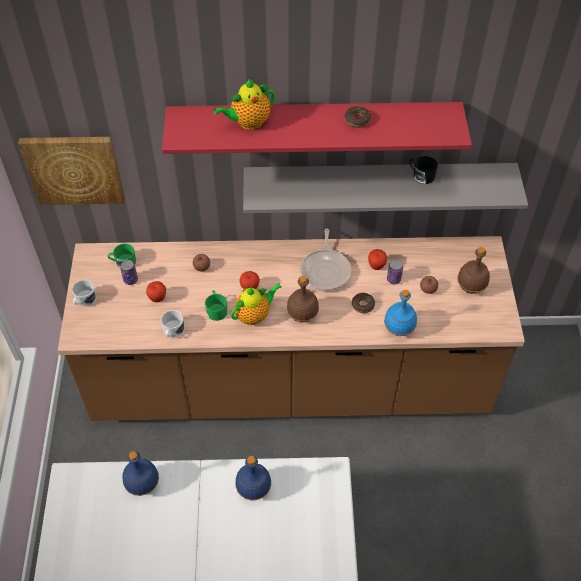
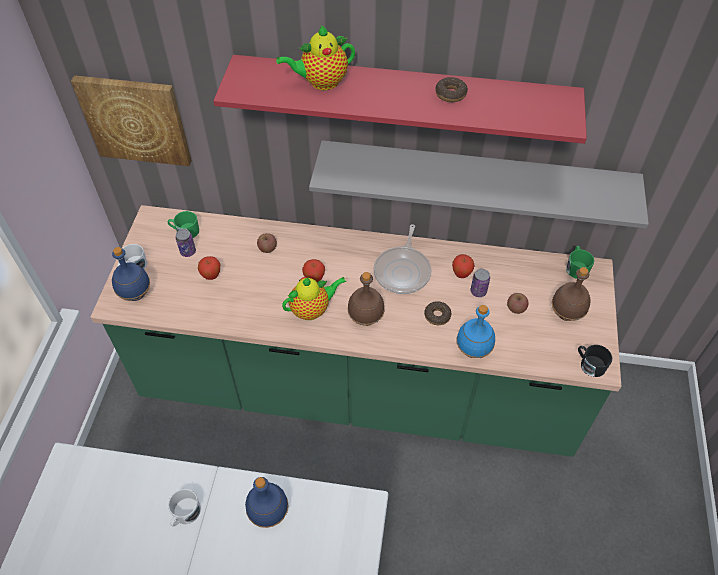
camera: 10 degrees right, 0 degrees up
(142, 485) = (145, 486): blue bottle -> blue bottle (135, 294)
(172, 331) = (218, 314): white mug -> white mug (185, 514)
(216, 310) = (272, 297): green mug -> green mug (576, 267)
(290, 382) = (359, 386): brown counter -> green counter
(421, 175) = (524, 174): black mug -> black mug (589, 364)

